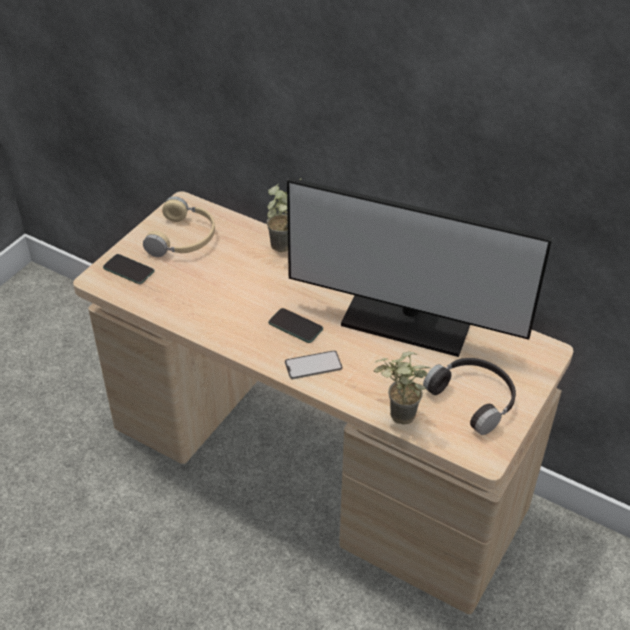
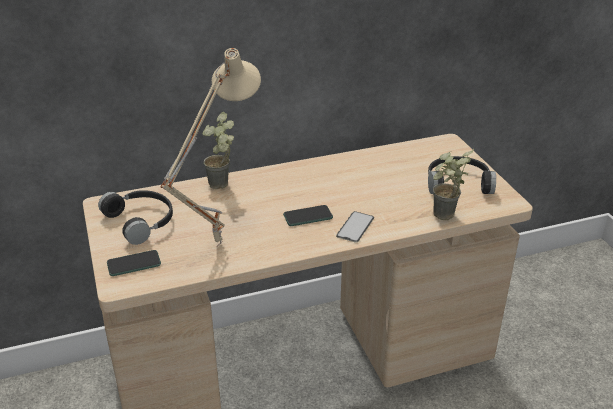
camera: 50 degrees left, 10 degrees down
(184, 238) = (142, 221): beige headphones -> black headphones
(200, 296) = (216, 243): none -> beige table lamp
(407, 322) = (362, 174): monitor -> none

